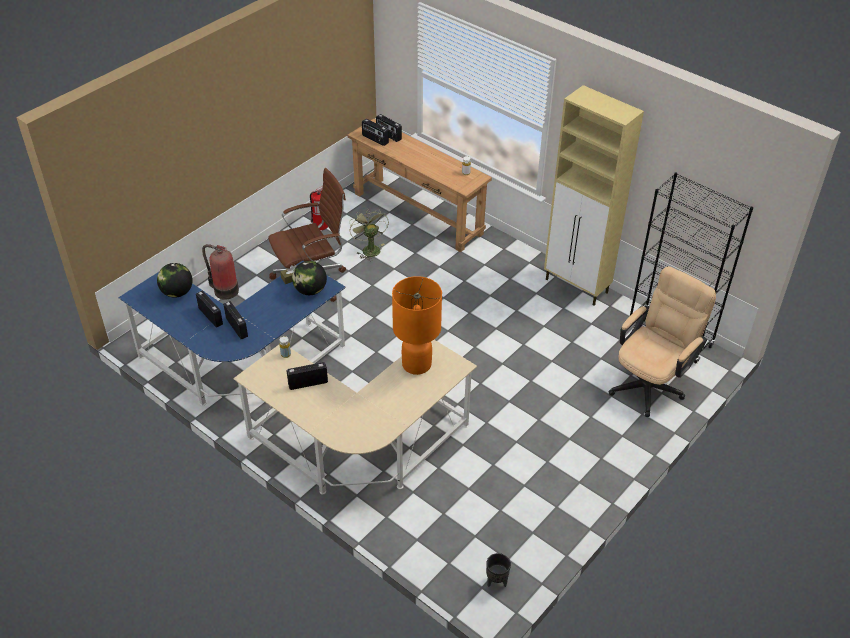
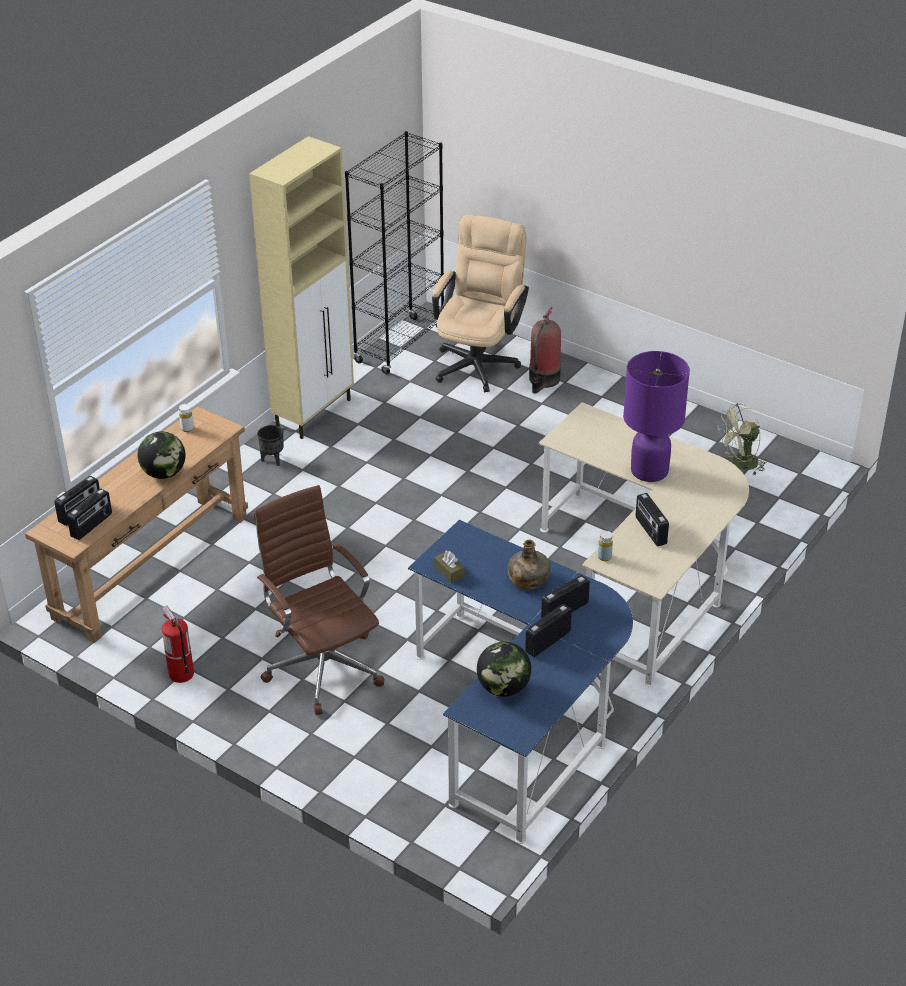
camera: 95 degrees left, 5 degrees down
(224, 290) = (352, 766): fire extinguisher -> fire extinguisher (543, 380)
(273, 313) = (528, 580): none -> green bottle
(310, 290) = (474, 550): globe -> globe (164, 473)
(369, 248) = (240, 611): green fan -> green fan (740, 464)
(379, 393) = (649, 471): none -> purple table lamp
(417, 364) = (592, 446): orange table lamp -> none
(496, 581) = (787, 463): black planter -> black planter (272, 460)
(651, 383) = (479, 361): beige office chair -> beige office chair turned 75 degrees clockwise

